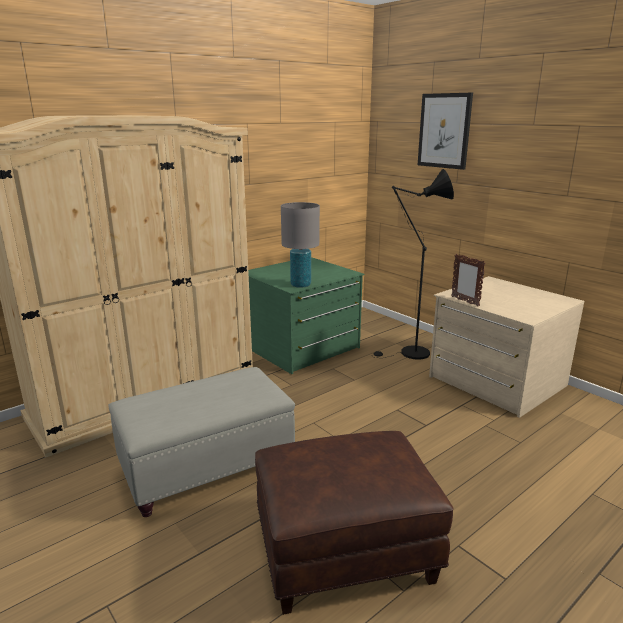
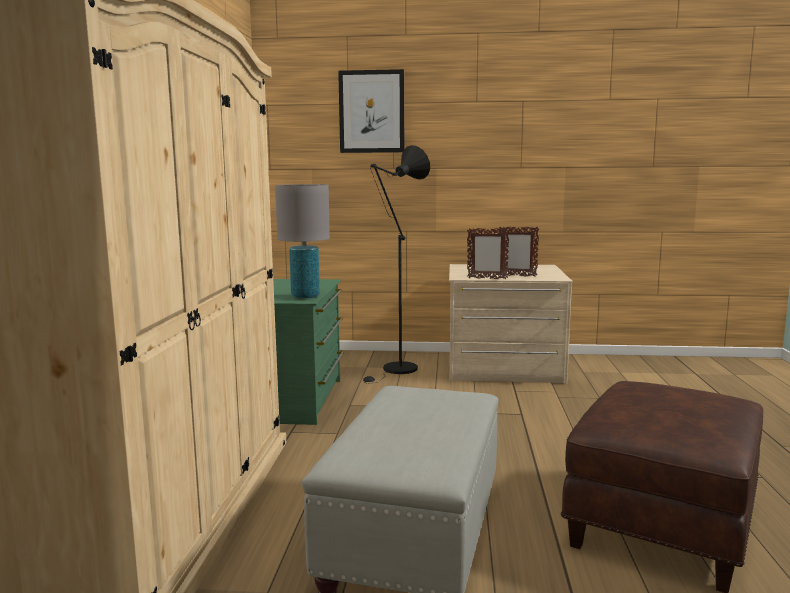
camera: 45 degrees left, 10 degrees down
(499, 305) = (516, 276): none -> picture frame

